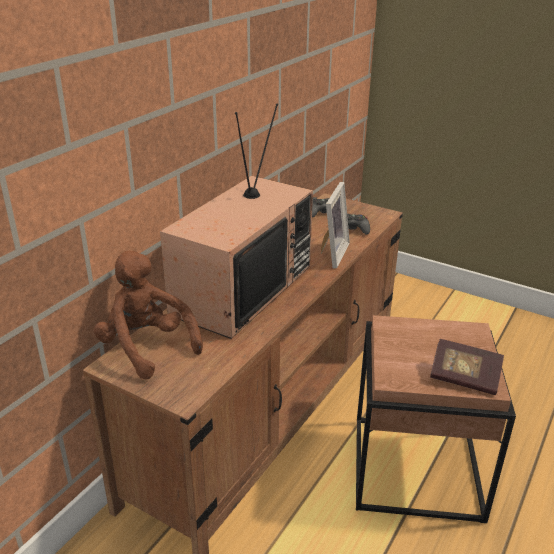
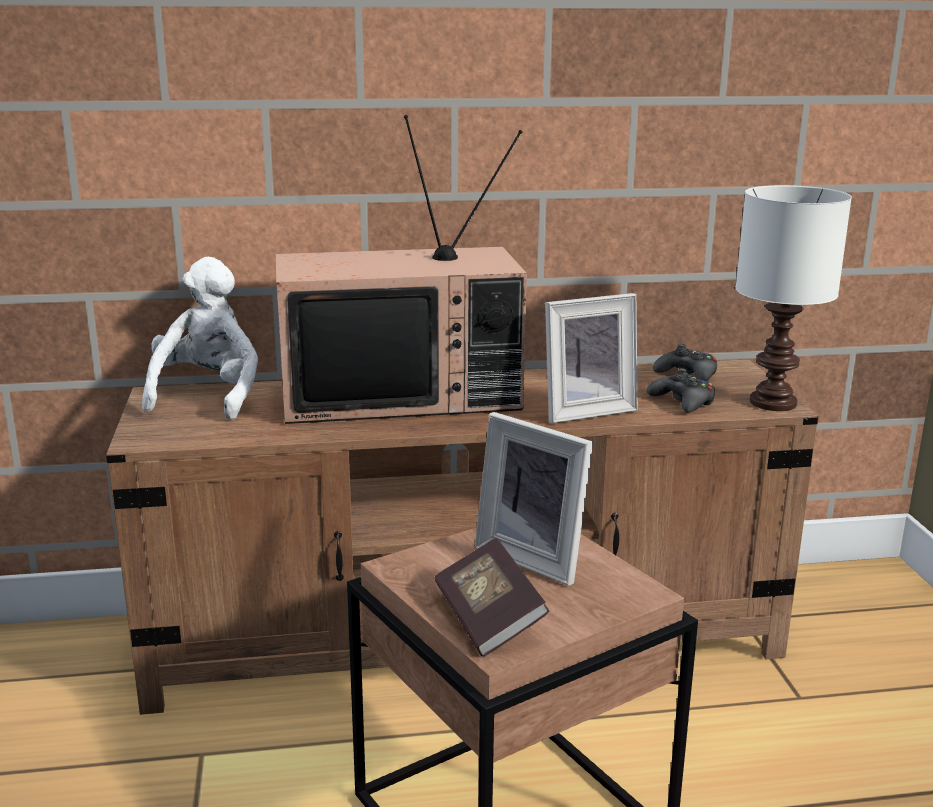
camera: 50 degrees right, 10 degrees down
(146, 347) = (208, 396): brown plush toy -> white plush toy
(378, 213) = (771, 402): none -> white table lamp
(420, 339) = (535, 557): none -> picture frame

